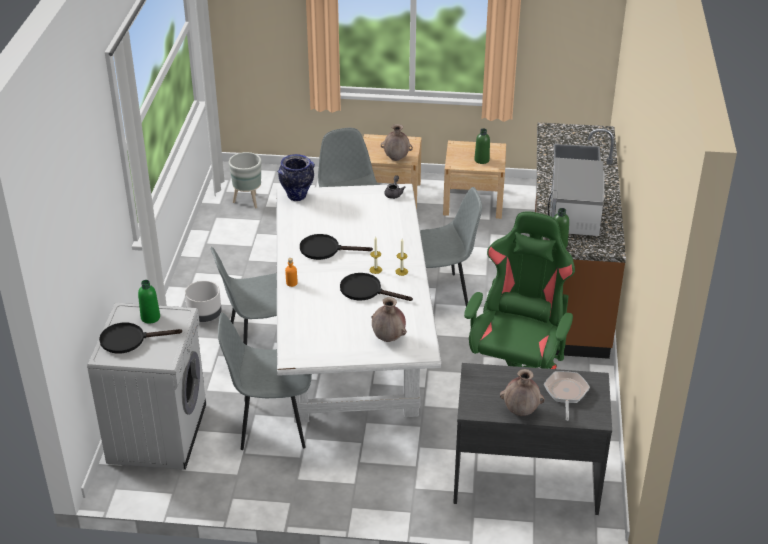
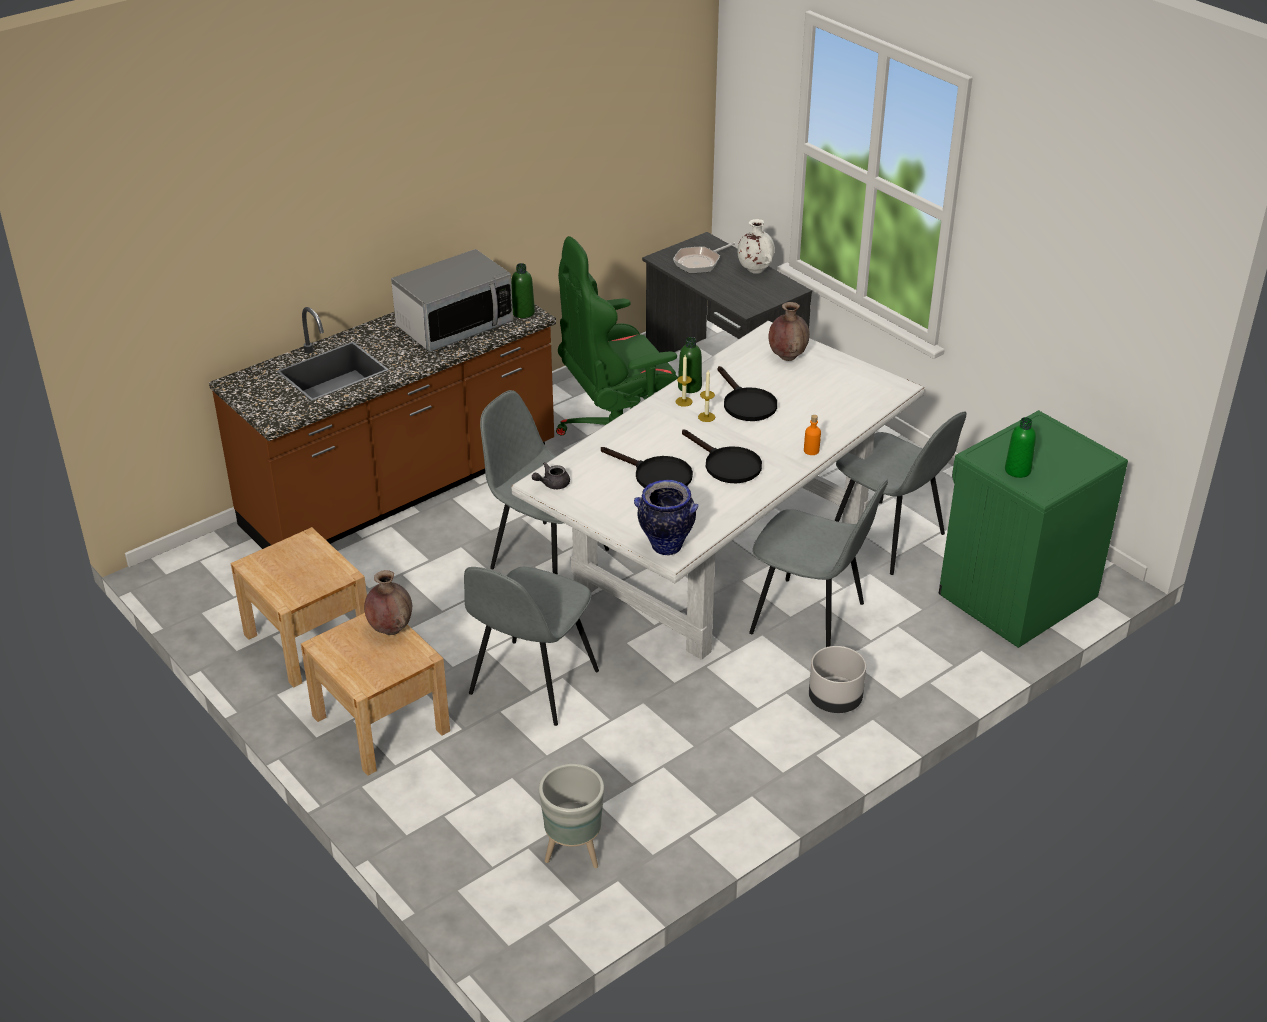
camera: 135 degrees left, 0 degrees up
(129, 340) = (1061, 459): black frying pan -> black frying pan (656, 475)
(160, 433) = (1014, 594): white washing machine -> green washing machine
(481, 160) = (303, 558): green bottle -> green bottle (689, 387)
(520, 411) = (754, 270): brown vase -> white vase

